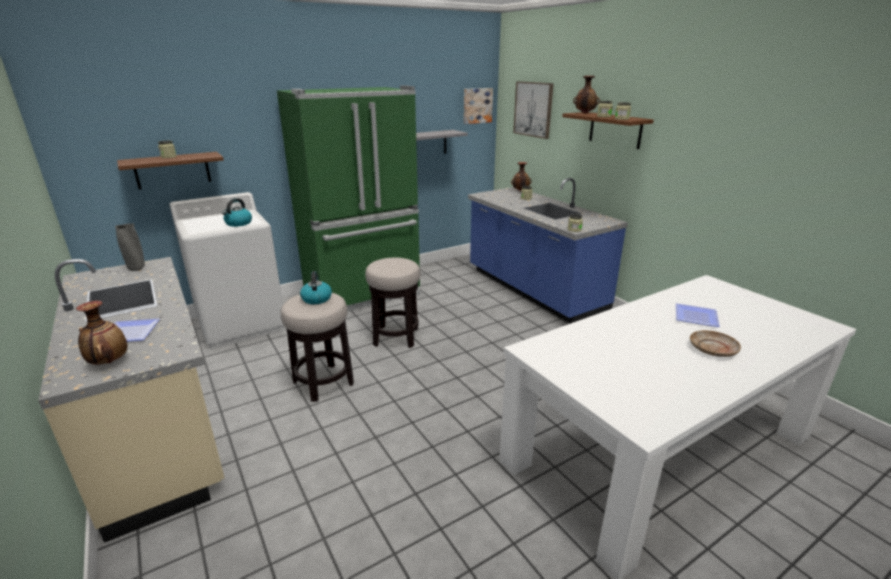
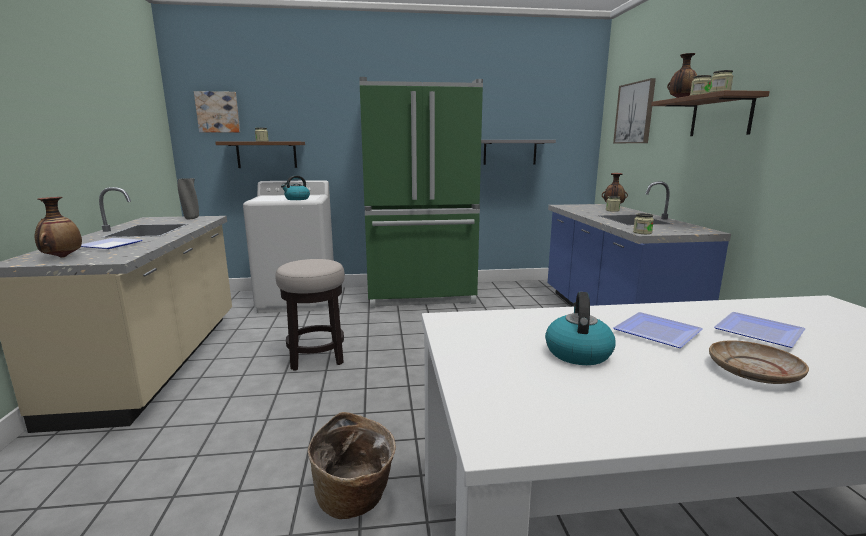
camera: 25 degrees right, 10 degrees down
(316, 298) = (315, 262): kettle -> kettle (577, 352)
(396, 337) = (419, 334): stool -> none
(462, 488) = (355, 499): none -> basket
(477, 105) = (576, 116): picture -> picture (218, 112)
(652, 330) = (660, 333): none -> plate

